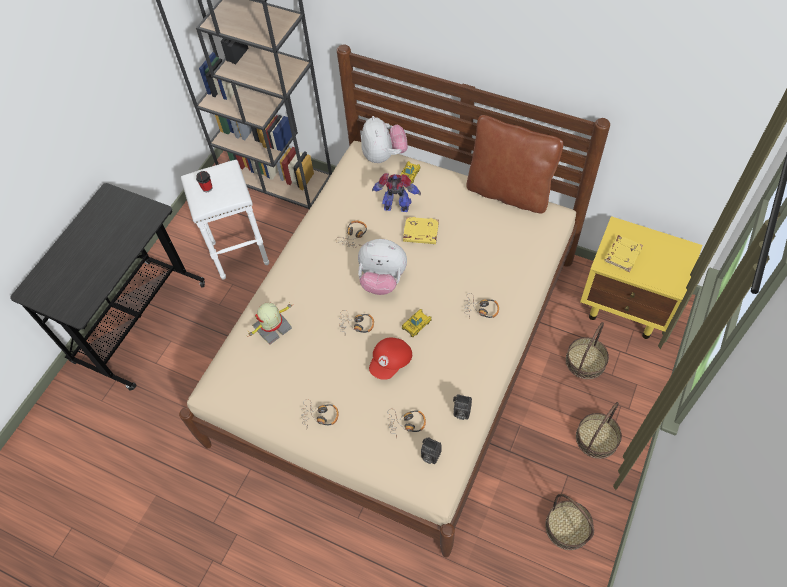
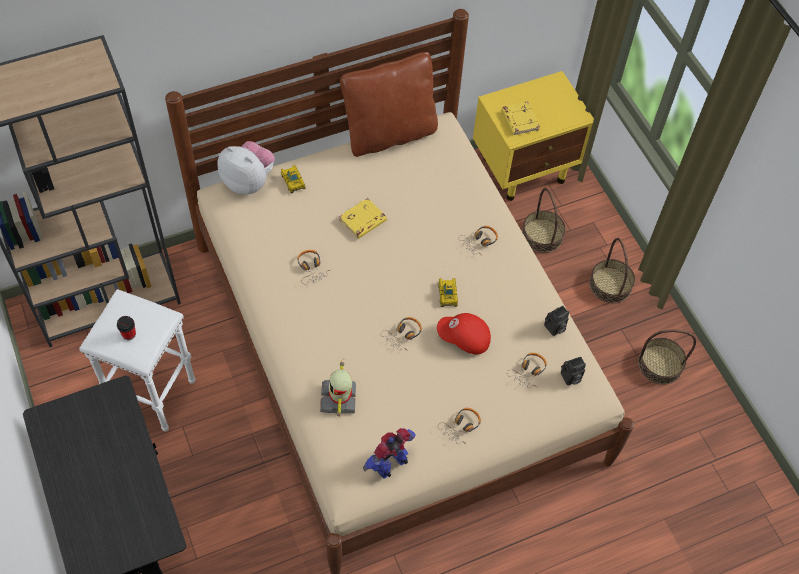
camera: 55 degrees left, 0 degrees up
(382, 280) = (379, 283): plush toy -> none
(391, 362) = (464, 339): red cap -> red cap turned 120 degrees clockwise
(397, 207) = (317, 216): toy robot -> toy robot (391, 464)

